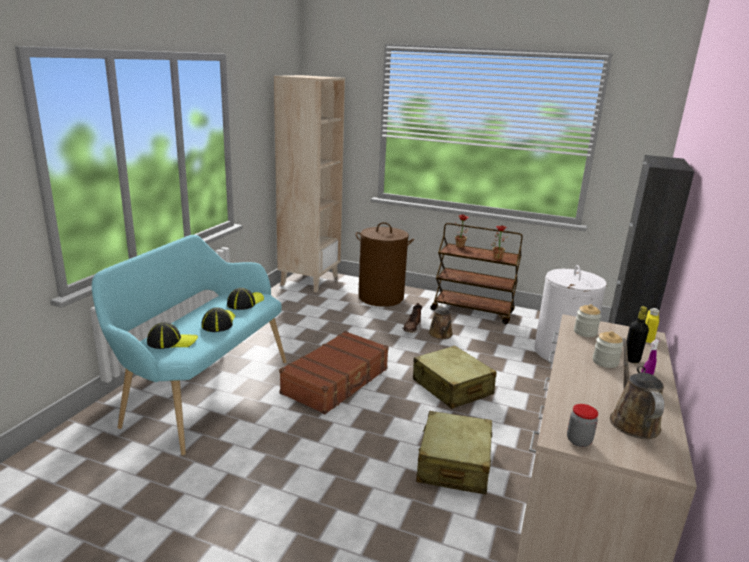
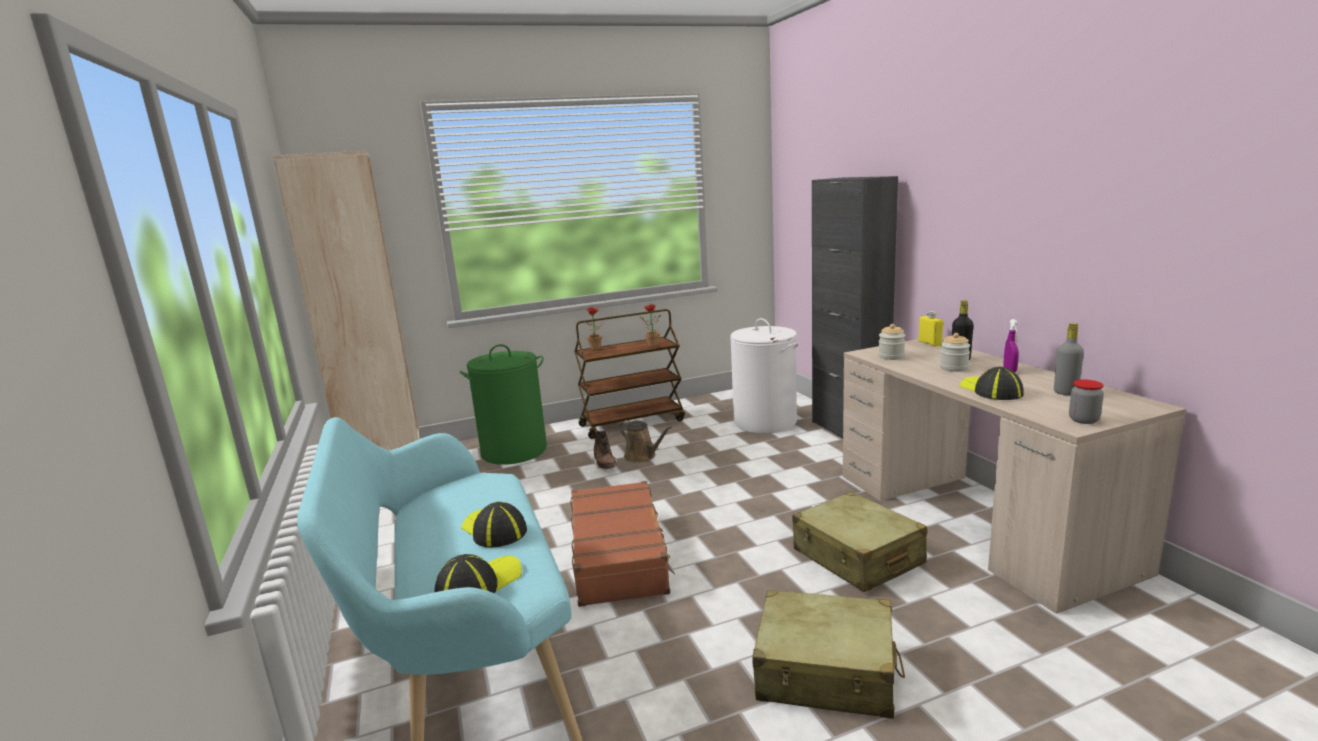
camera: 40 degrees left, 5 degrees down
(245, 302) = (475, 493): cap -> cap (991, 391)
(381, 297) = (514, 451): brown laundry basket -> green laundry basket
(452, 387) = (736, 496): beige suitcase -> beige suitcase (826, 672)
(632, 421) = (1065, 393): brown watering can -> grey bottle

